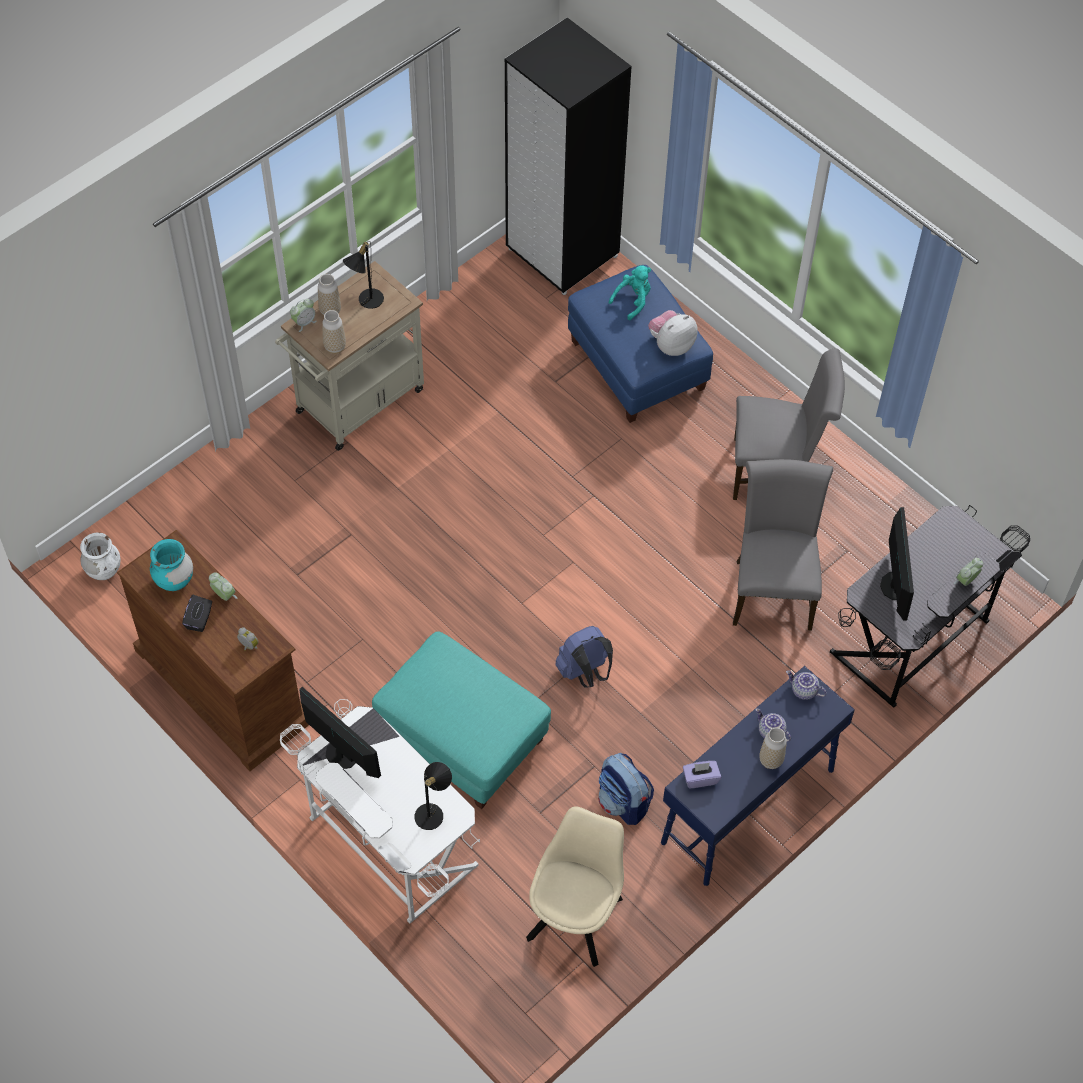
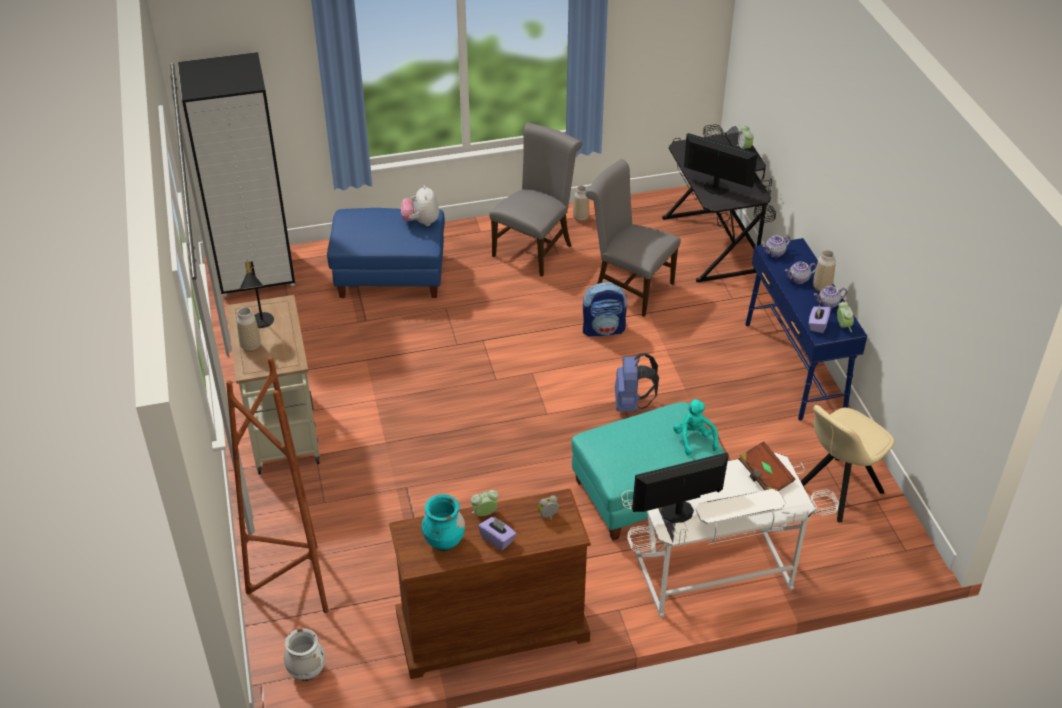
camera: 60 degrees left, 15 degrees down
(190, 511) = (296, 583): none -> brown clothes rack
(199, 619) = (497, 539): black tissue box -> purple tissue box
(304, 322) = (247, 366): alarm clock -> alarm clock (843, 326)
(335, 347) = (290, 357): vase -> vase (580, 218)
(433, 812) = (764, 476): black table lamp -> brown book
(576, 918) = (838, 490): beige chair -> beige chair turned 90 degrees counterclockwise
(623, 802) = (755, 427): backpack -> backpack (603, 329)
(633, 301) = (366, 224): turquoise plush toy -> turquoise plush toy (694, 439)
(745, 777) = (828, 304): none -> teapot

